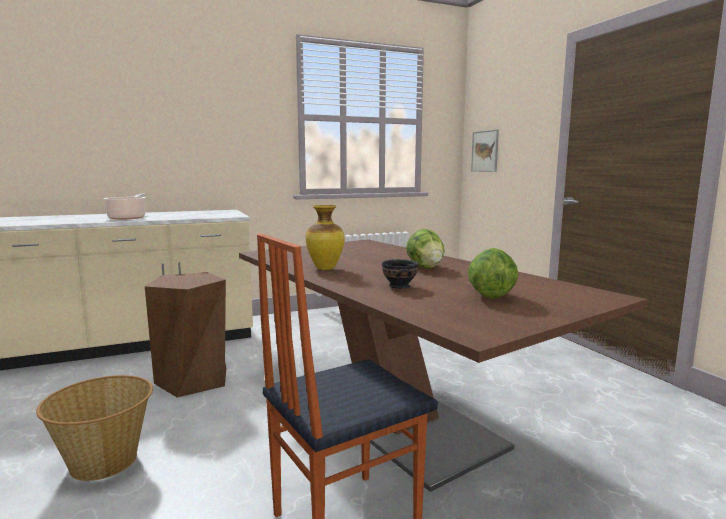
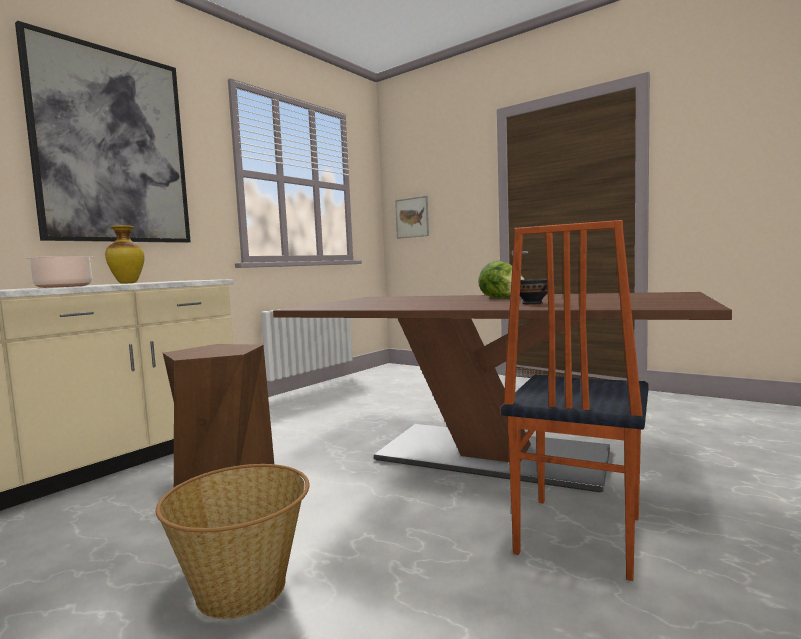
camera: 30 degrees left, 5 degrees down
(192, 106) = (112, 147): none -> picture
(325, 269) = (422, 305): vase -> vase (128, 283)
(490, 296) = (616, 299): lettuce -> none

